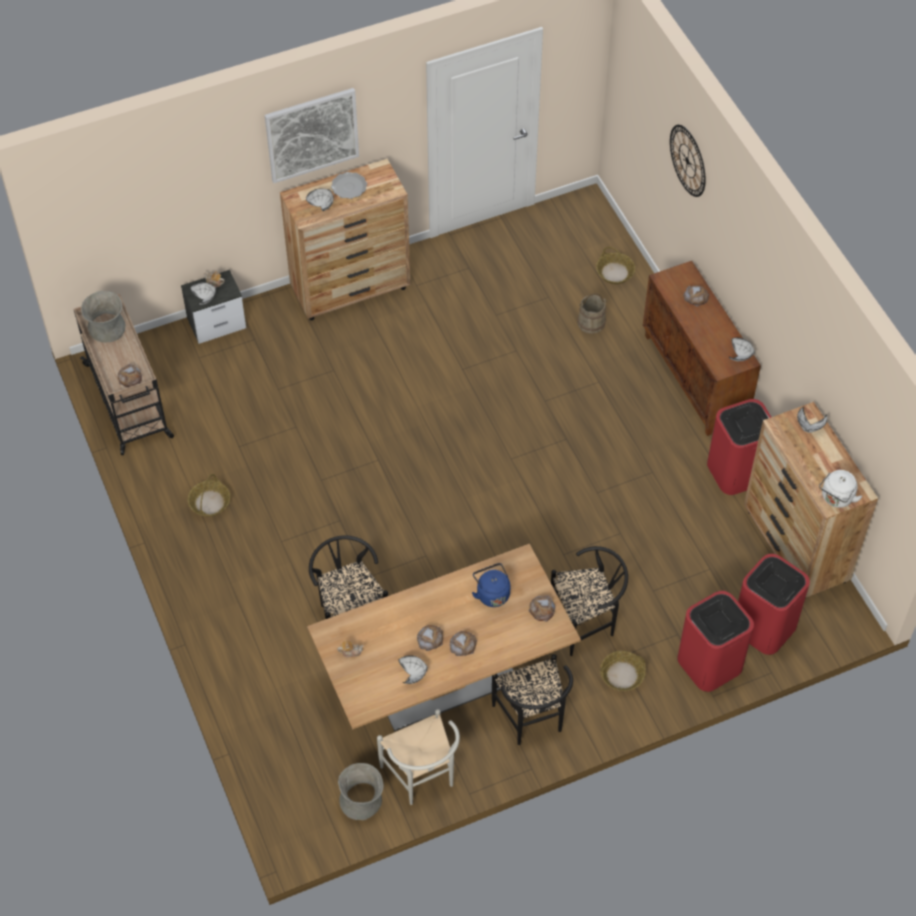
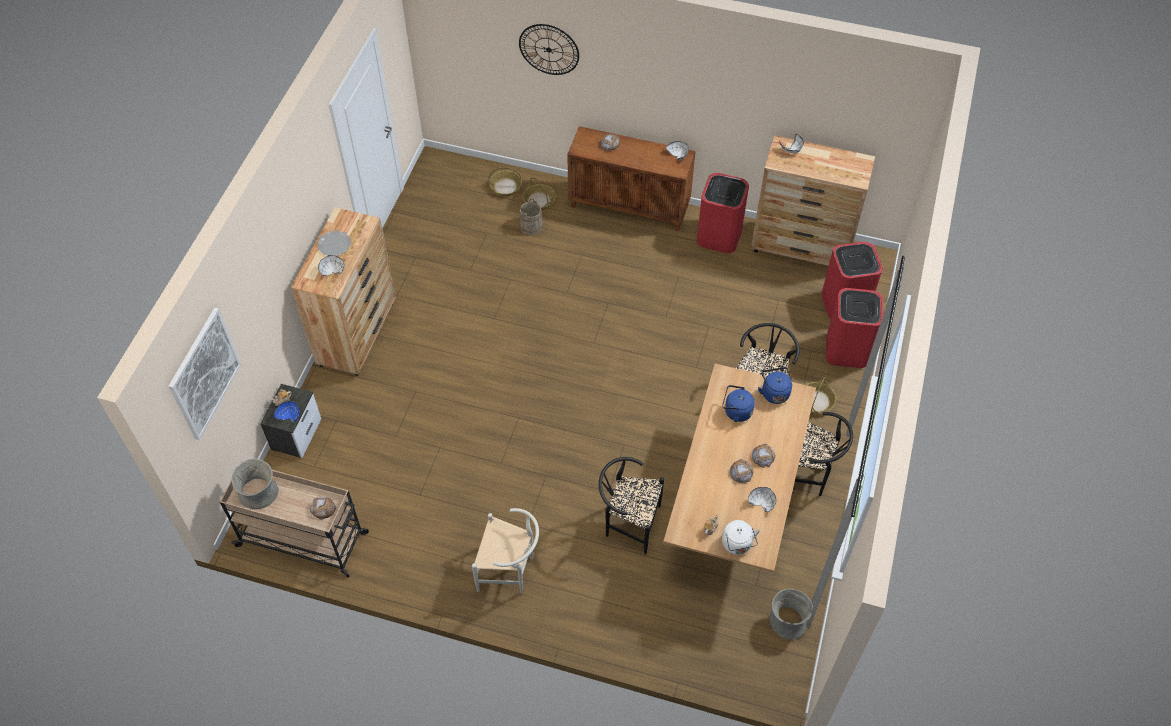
camera: 50 degrees left, 0 degrees up
(205, 298) = (290, 416): white bowl -> blue bowl
(209, 503) = (450, 547): basket -> basket (539, 200)
(312, 134) = (290, 220): picture -> picture (204, 374)
(422, 778) = (800, 571): white chair -> white chair (510, 571)
(542, 609) = (774, 392): bread -> blue kettle
(836, 498) = (857, 174): white kettle -> white kettle (737, 545)

